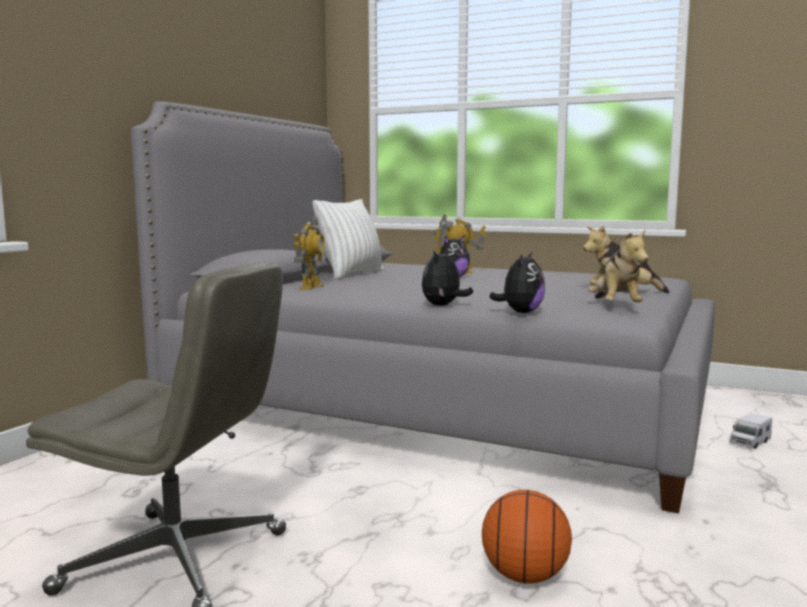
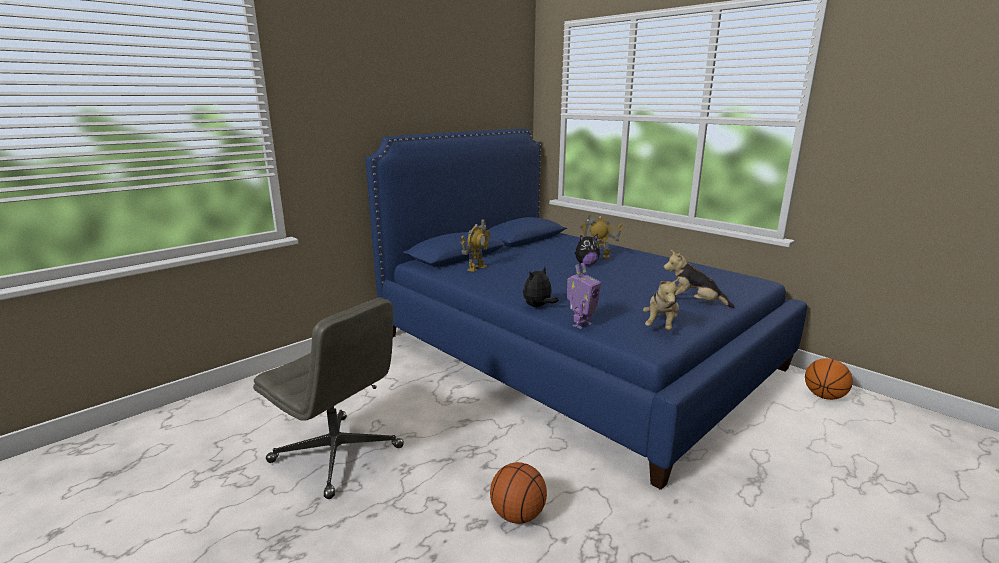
camera: 20 degrees right, 10 degrees up
(351, 274) = (521, 250): white pillow -> none
(445, 400) = (571, 351): grey bed -> blue bed
(520, 312) = (581, 324): plush toy -> toy robot
(750, 442) = (778, 435): toy truck -> none
(759, 404) = (824, 396): none -> basketball

